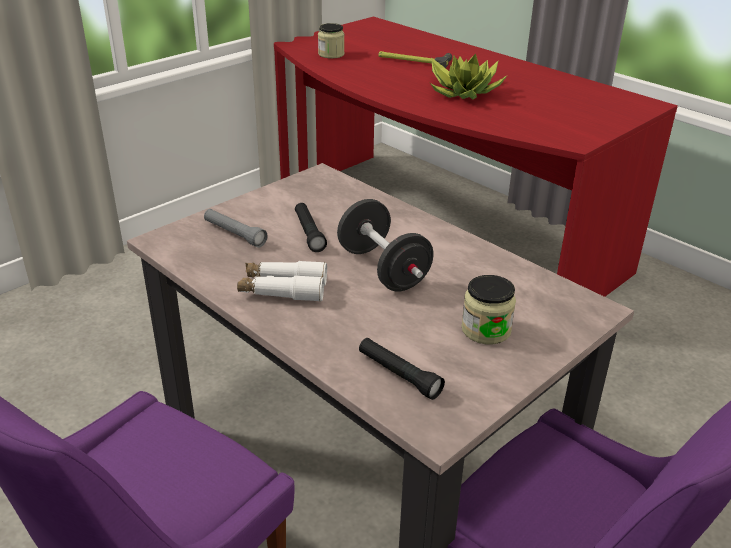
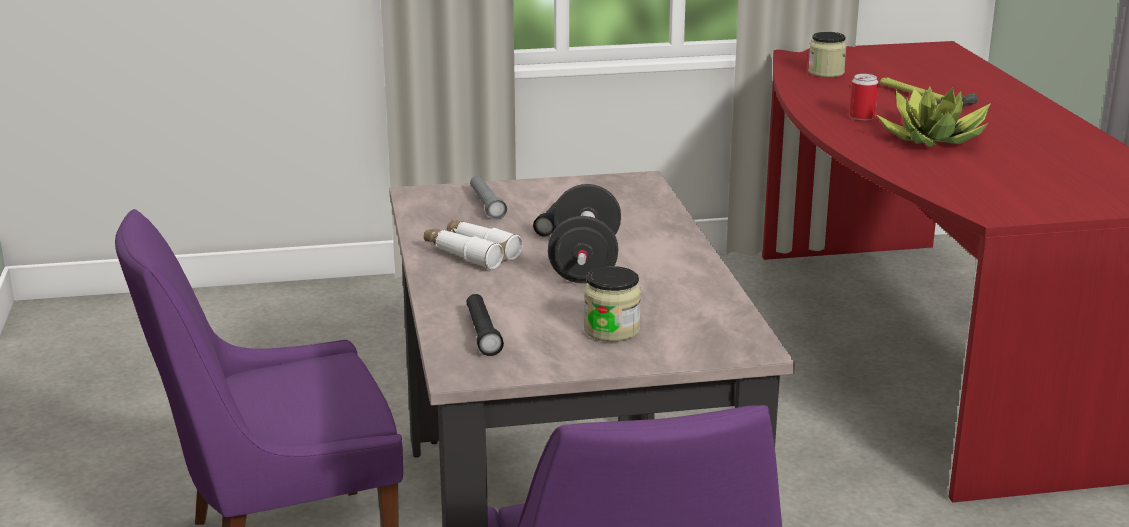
camera: 35 degrees right, 10 degrees down
(400, 85) = (862, 117): none -> can

